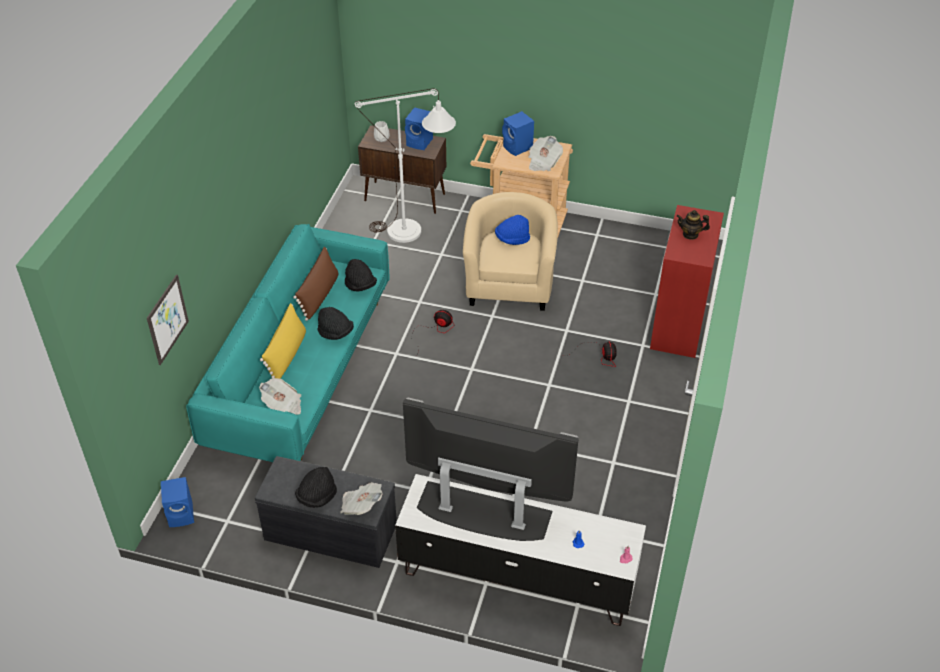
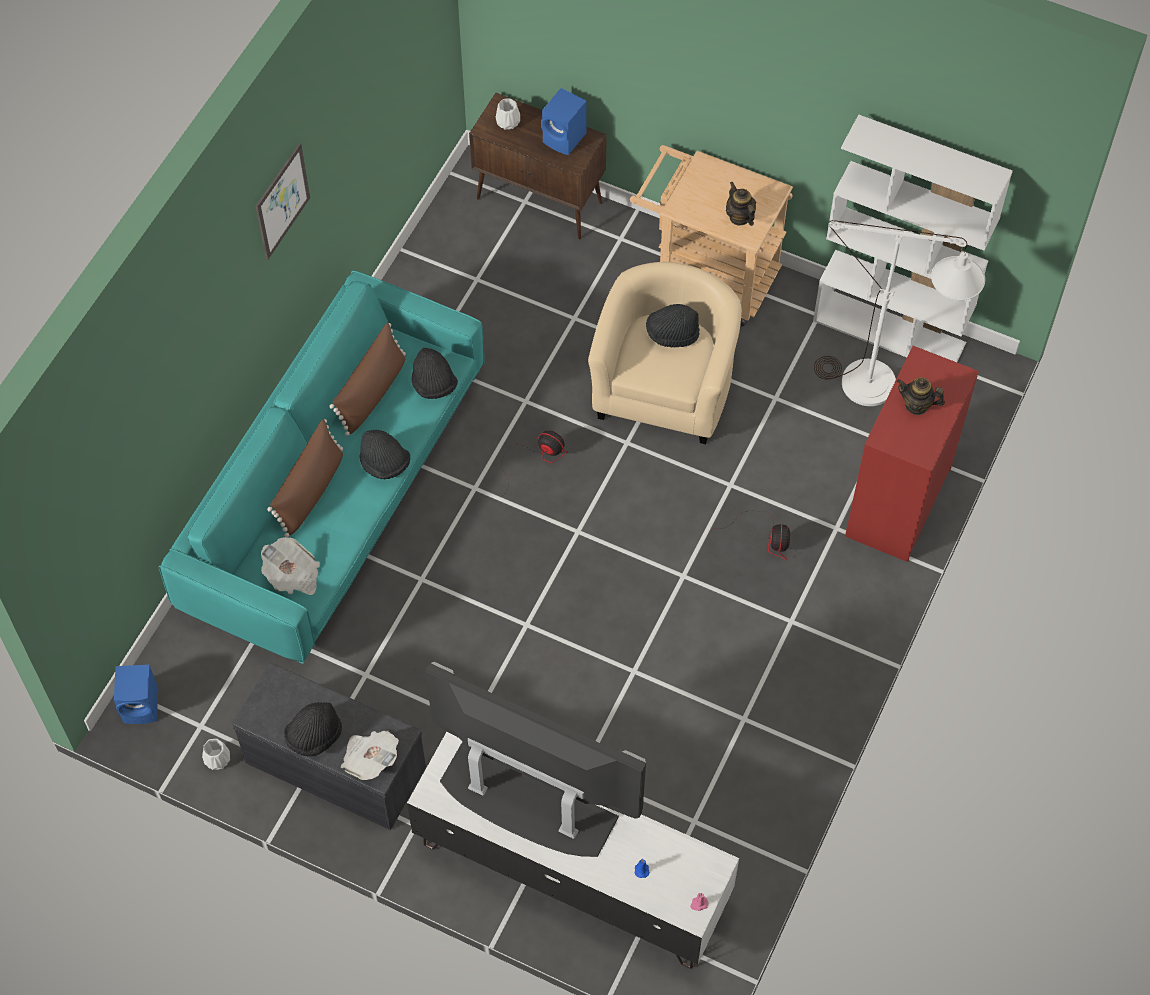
camera: 10 degrees right, 15 degrees up
(167, 319) = (136, 474): picture -> picture (282, 201)
(243, 541) = (217, 760): none -> white vase
(287, 355) = (310, 491): yellow pillow -> brown pillow
(414, 233) = (540, 272): white floor lamp -> white floor lamp (883, 389)
(512, 239) = (672, 334): blue hat -> black hat
(518, 148) = (707, 183): blue speaker -> none
(543, 162) = (739, 217): newspaper -> teapot
(644, 238) = (890, 331): none -> white bookcase

